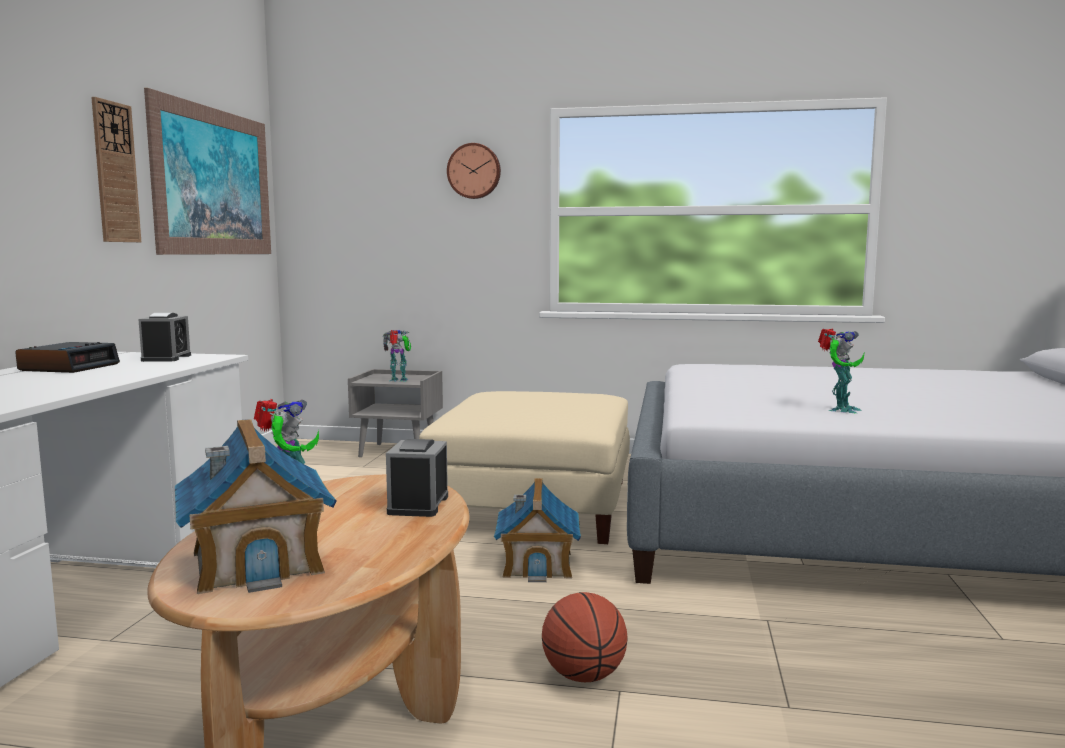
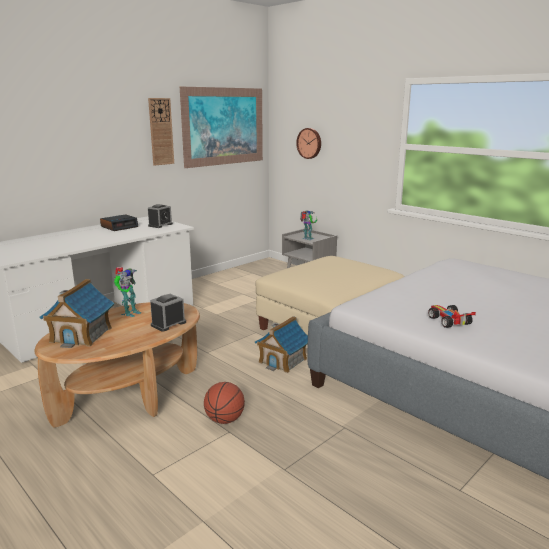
camera: 35 degrees right, 10 degrees up
(474, 171) = (361, 118): wall clock -> wall clock (309, 143)
(840, 409) = (448, 321): toy robot -> toy car

